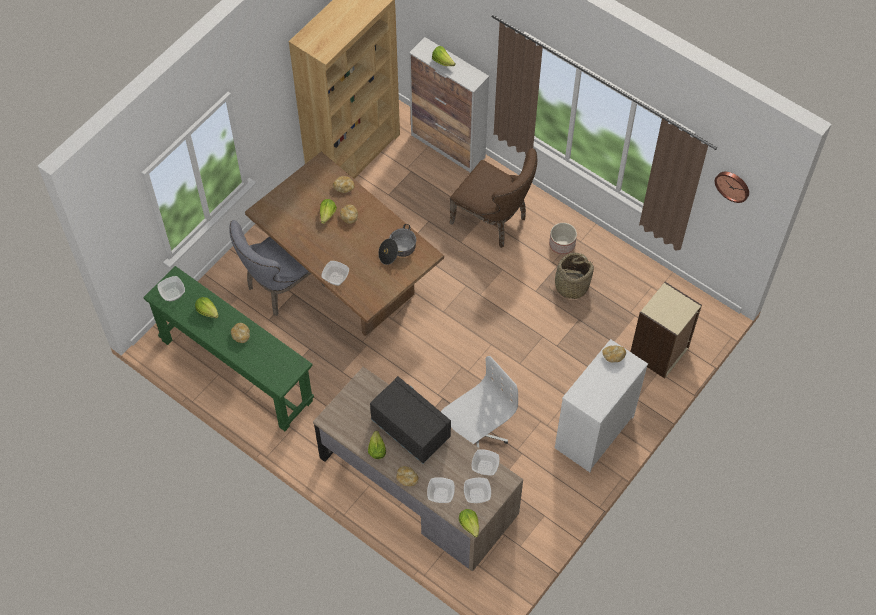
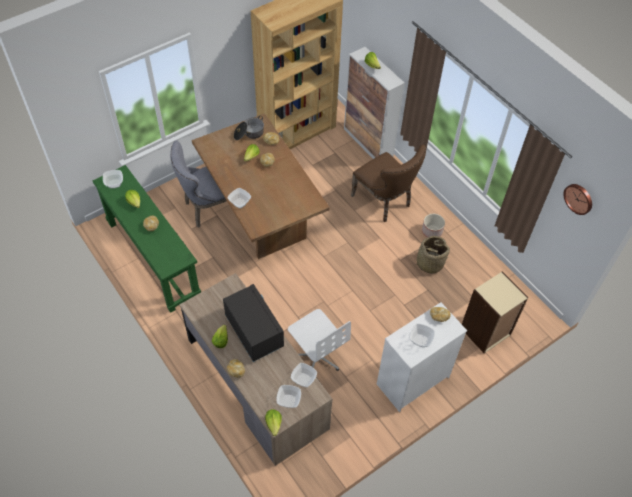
camera: 15 degrees right, 5 degrees down
(397, 250) = (295, 194): cooking pot -> cooking pot (249, 133)
(440, 495) = (258, 391): bowl -> bowl (420, 340)
(476, 434) = (316, 356): white office chair -> white office chair turned 75 degrees clockwise

